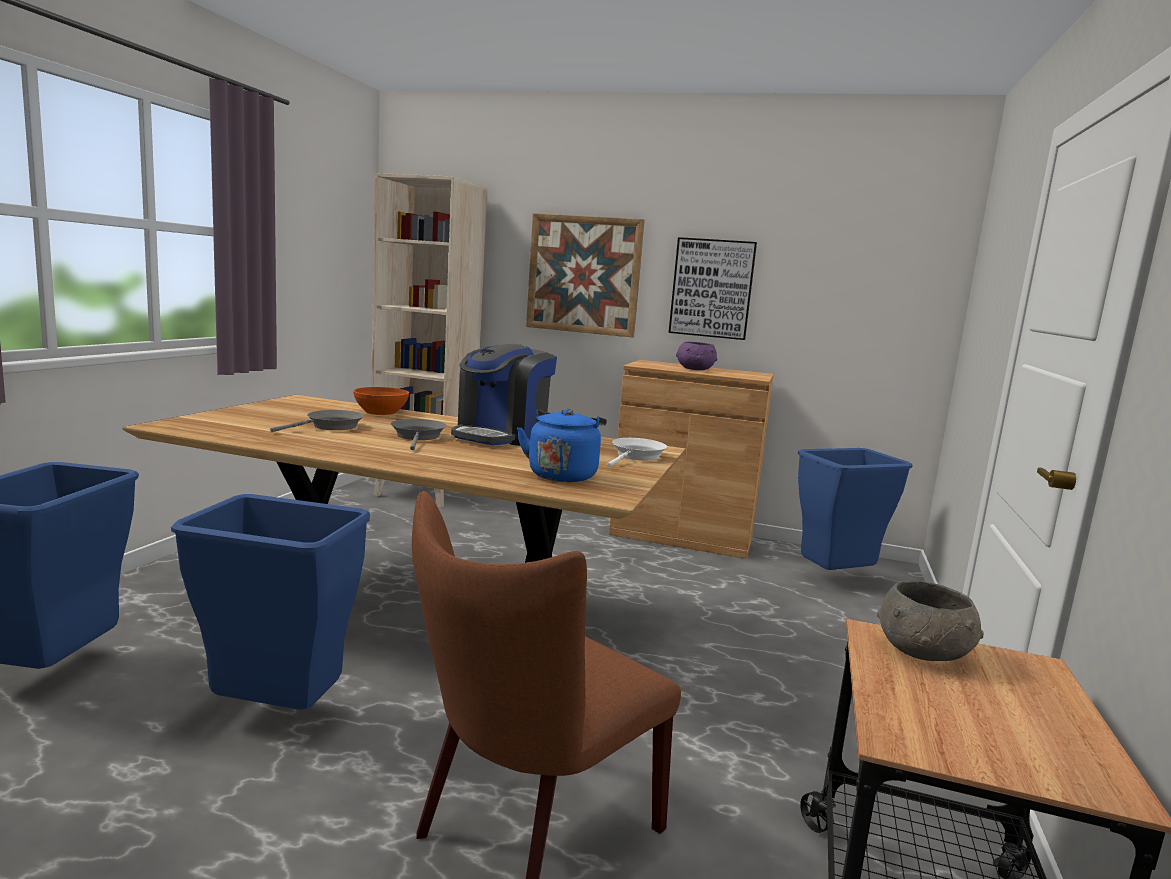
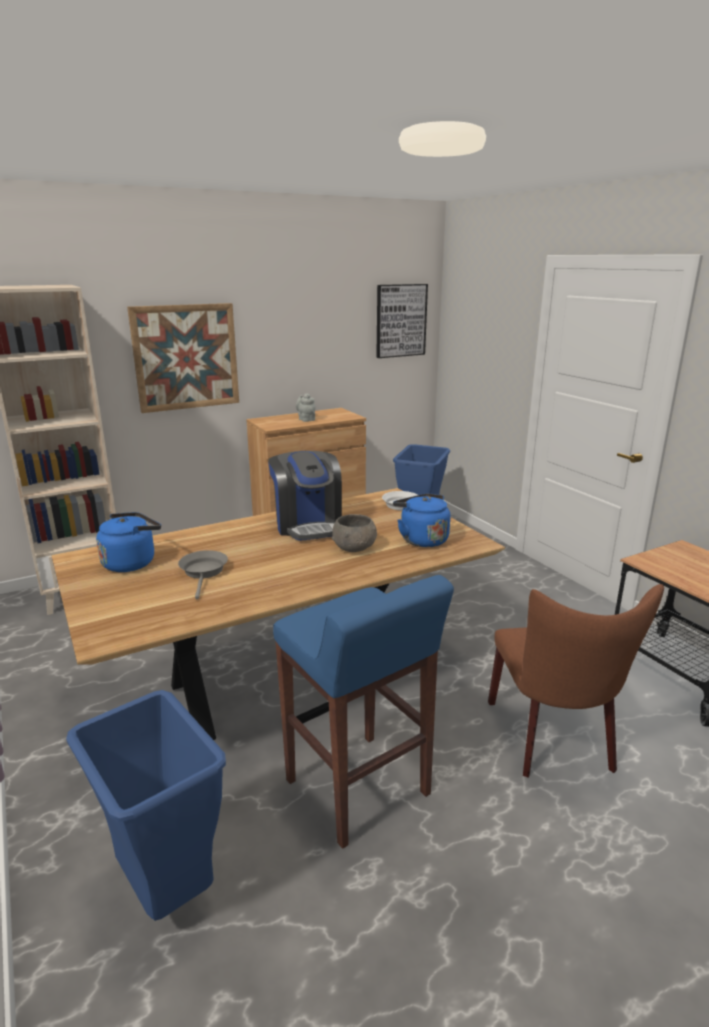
camera: 45 degrees left, 10 degrees up
(275, 715) = (358, 789): blue trash can -> blue stool
(315, 410) = (132, 562): none -> blue kettle
(381, 412) = (177, 540): orange bowl -> none
(418, 437) = (277, 551): grey frying pan -> none
(695, 369) = (306, 419): purple bowl -> grey teapot
(712, 288) = (291, 352): picture -> picture (400, 320)
(924, 652) = (662, 560): grey bowl -> grey bowl (355, 547)

